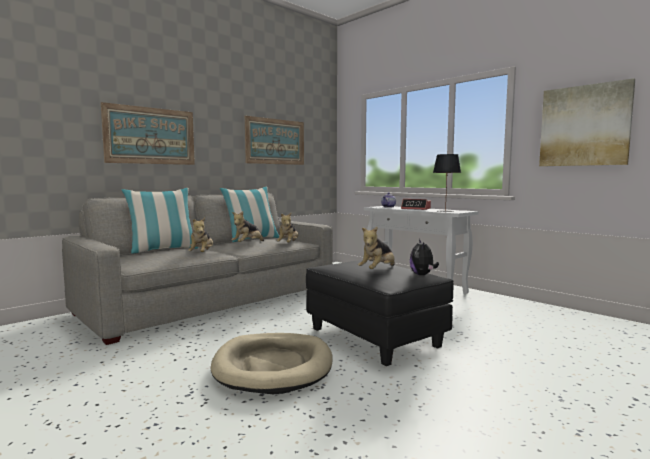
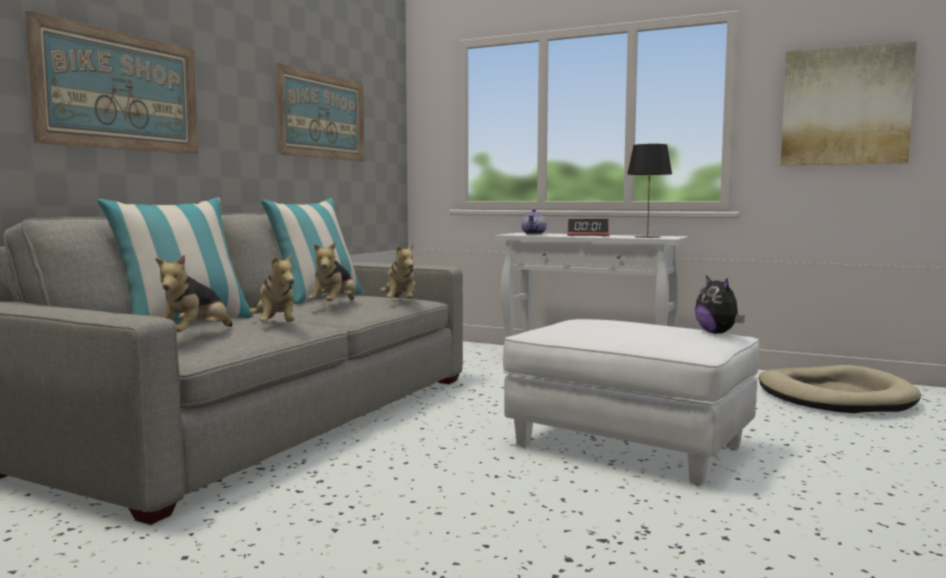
camera: 20 degrees left, 0 degrees up
(273, 366) = (529, 513): beige dog bed -> beige dog bed (834, 396)
(374, 338) = (628, 447): black ottoman -> white ottoman
(377, 270) = (644, 331): plush toy -> plush toy (196, 336)

